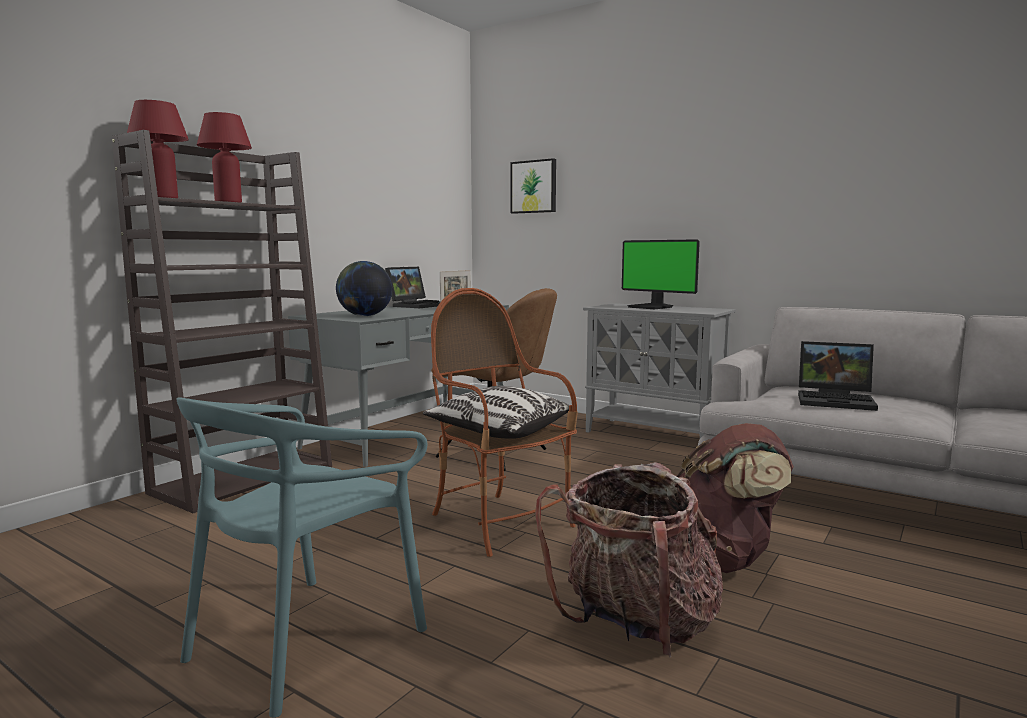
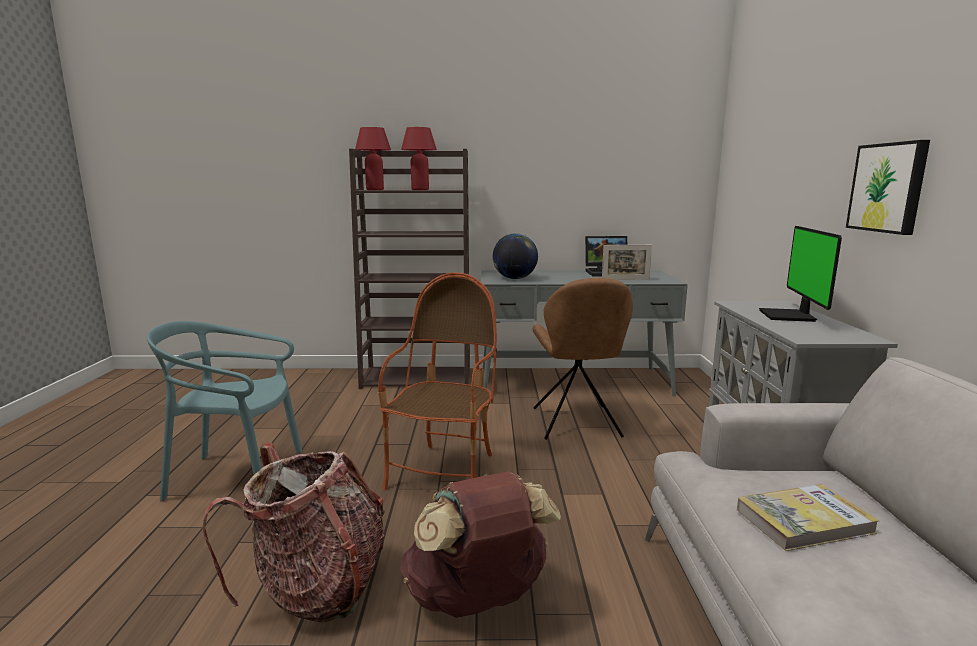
camera: 55 degrees right, 5 degrees up
(499, 432) = (434, 398): pillow -> none
(534, 187) = (756, 154): picture -> picture (888, 187)
(837, 400) = (804, 521): laptop -> book

